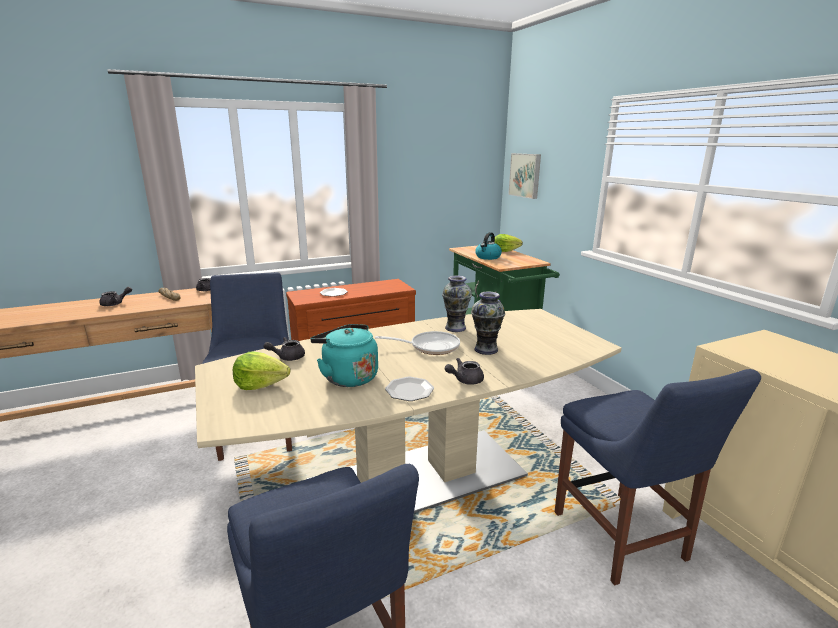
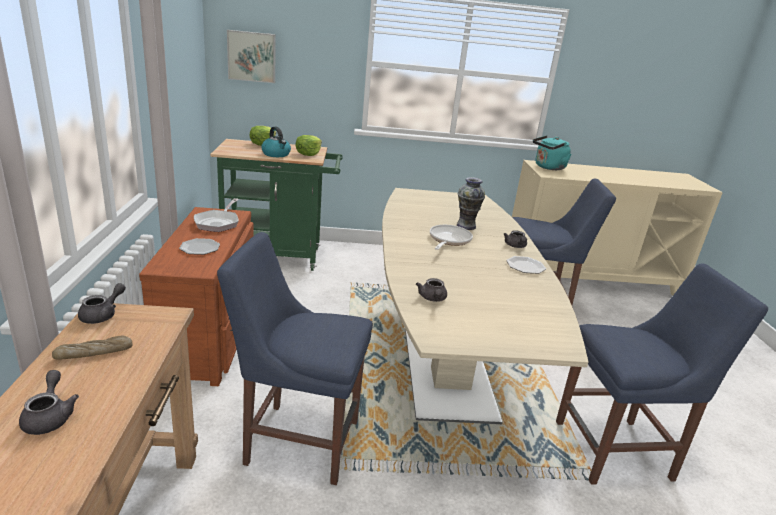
camera: 70 degrees left, 5 degrees up
(261, 384) = (489, 320): lettuce -> lettuce (308, 154)
(347, 377) = (491, 282): turquoise kettle -> turquoise kettle (548, 167)
(379, 288) = (218, 223): none -> frying pan
(455, 328) = (413, 222): vase -> none

